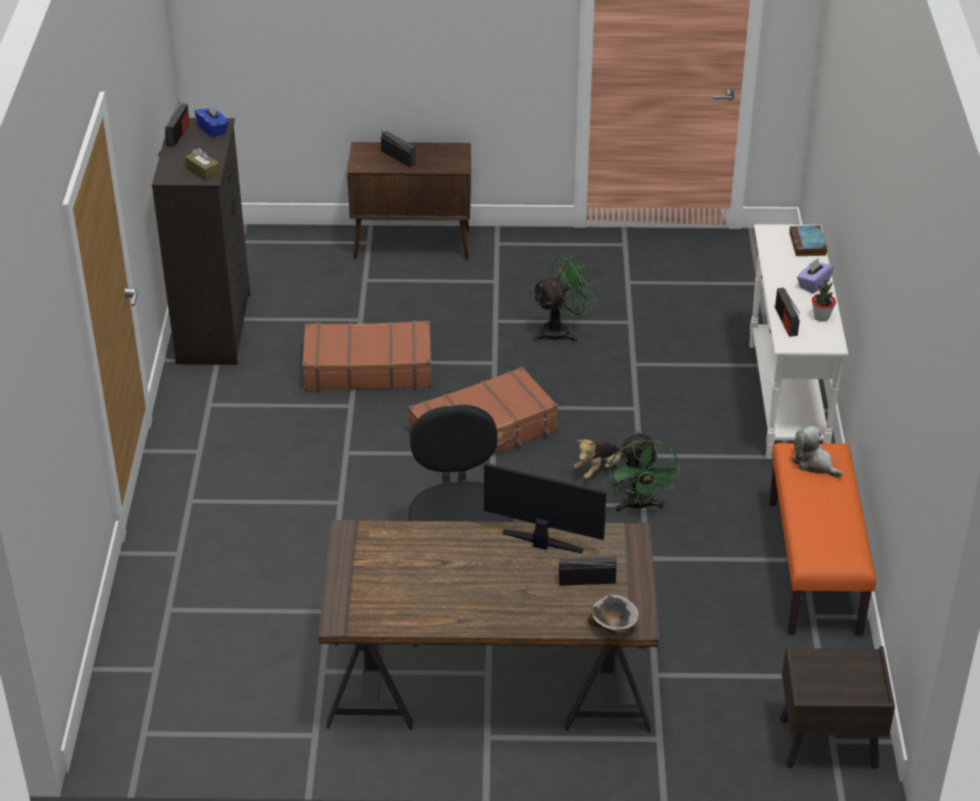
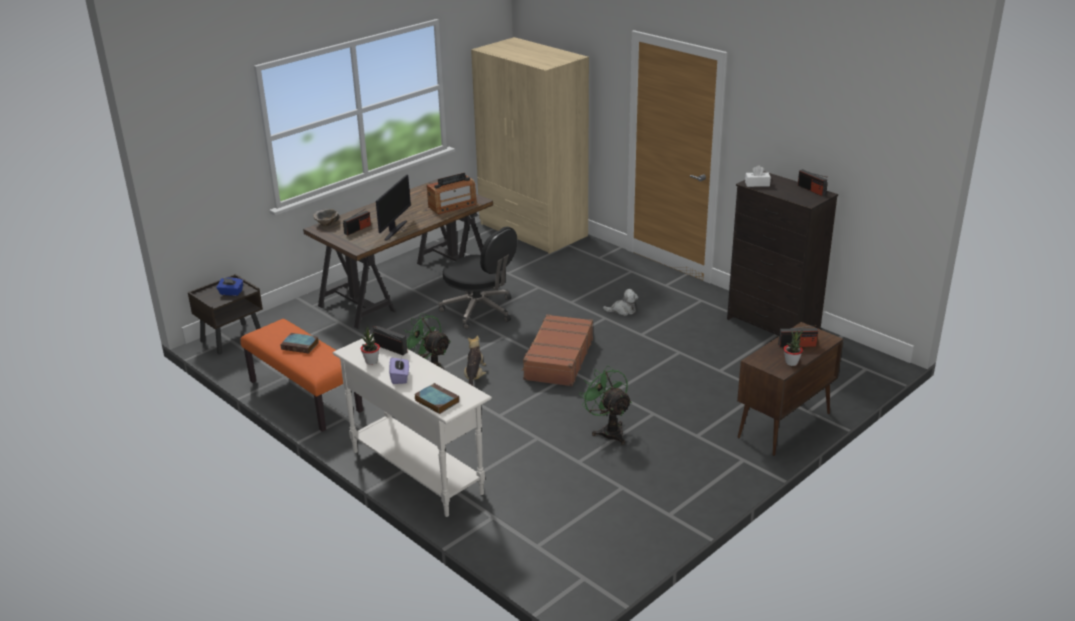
camera: 135 degrees right, 10 degrees down
(154, 682) = (533, 230): none -> beige wardrobe
(203, 171) = (757, 184): brown tissue box -> white tissue box
(213, 129) = (804, 199): blue tissue box -> blue tissue box (231, 293)
(368, 368) = (667, 352): brown suitcase -> none
(397, 546) = (452, 205): none -> radio
(435, 149) = (791, 363): none -> potted plant
(542, 543) = (394, 230): monitor -> monitor turned 45 degrees counterclockwise
(561, 331) = (608, 431): green fan -> green fan turned 135 degrees clockwise
(814, 463) = (321, 359): plush toy -> plush toy (622, 310)
(819, 499) = (301, 345): none -> book

